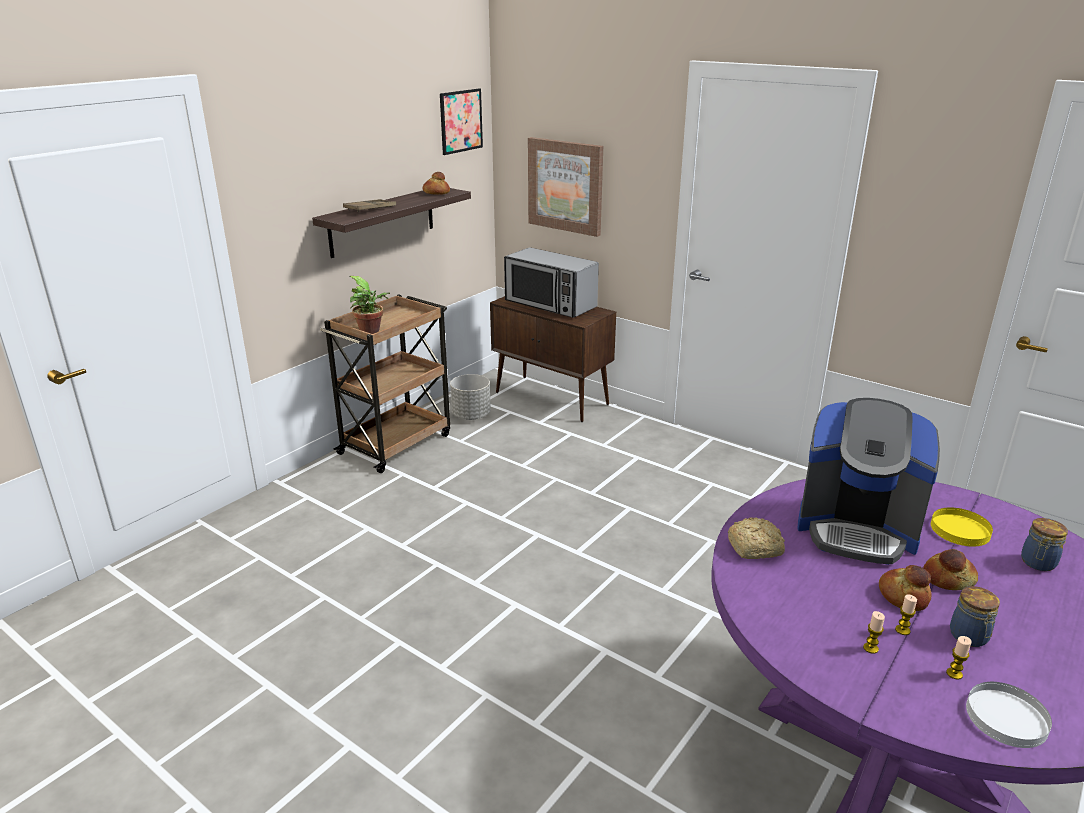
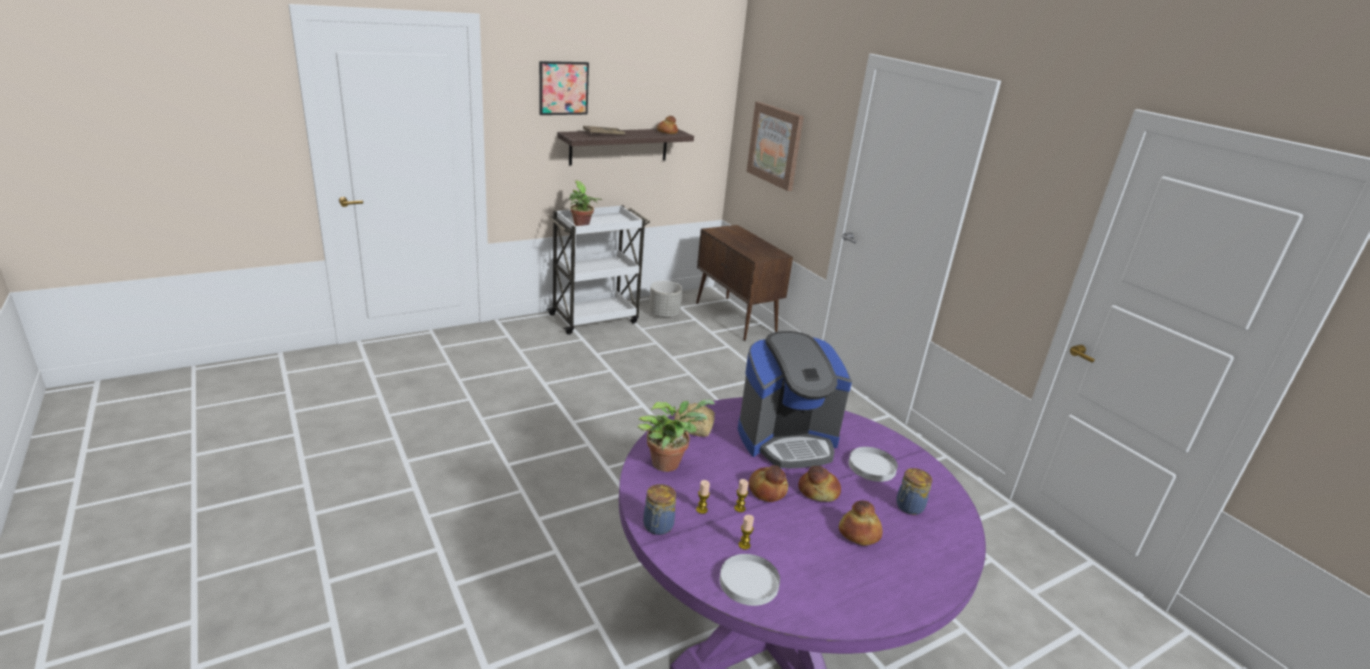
camera: 20 degrees right, 0 degrees up
(396, 443) = (595, 318): brown cart -> white cart
(461, 121) = (705, 80): picture -> picture (563, 88)
(550, 304) = (745, 240): microwave -> none
(776, 601) = (668, 462): none -> potted plant
(857, 529) = (787, 440): coffee machine -> coffee machine turned 60 degrees counterclockwise
(960, 529) = (872, 466): yellow plate -> white plate
(969, 637) = (786, 530): jar -> jar (658, 527)
(1032, 612) = (859, 533): none -> bread

